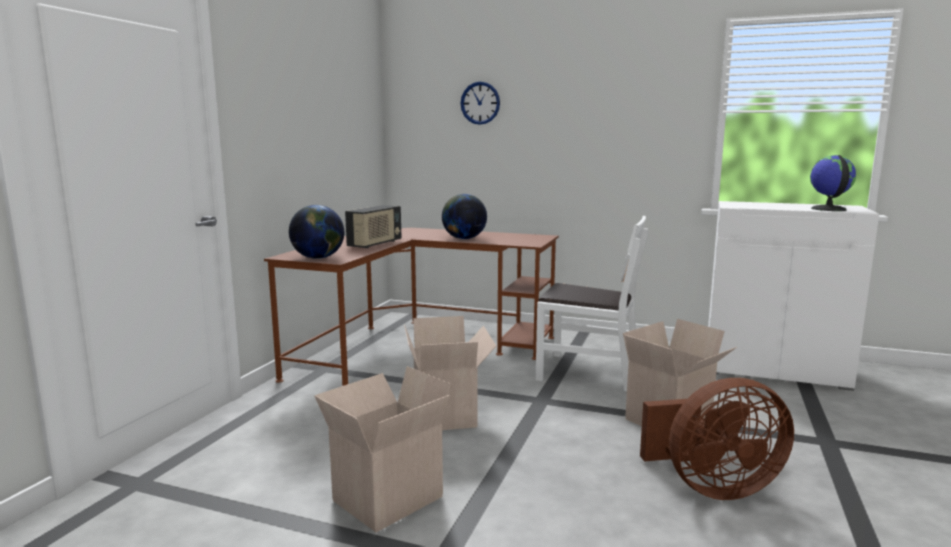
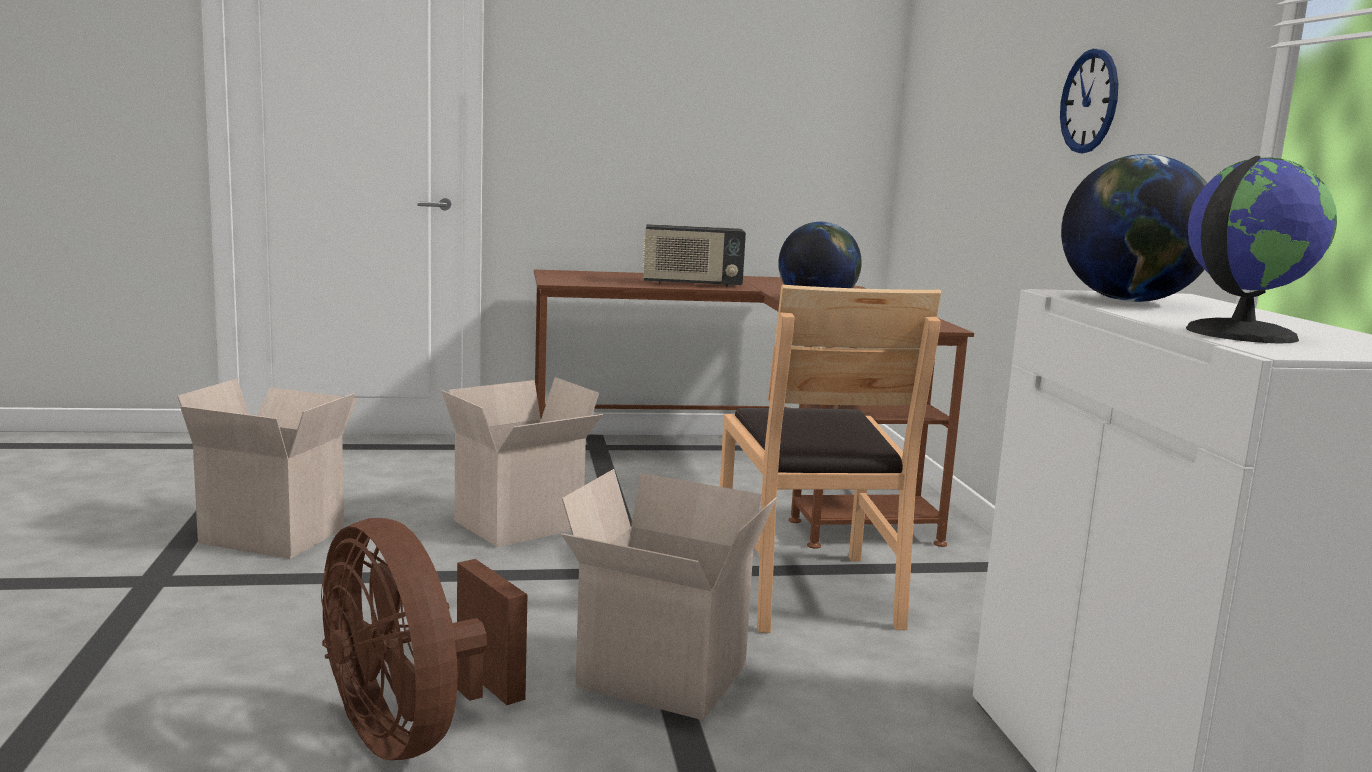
camera: 60 degrees right, 0 degrees up
(318, 258) = (563, 278): globe -> globe (1129, 301)
(480, 103) = (976, 60): wall clock -> wall clock (1089, 101)
(588, 372) = (808, 591): white chair -> brown chair

